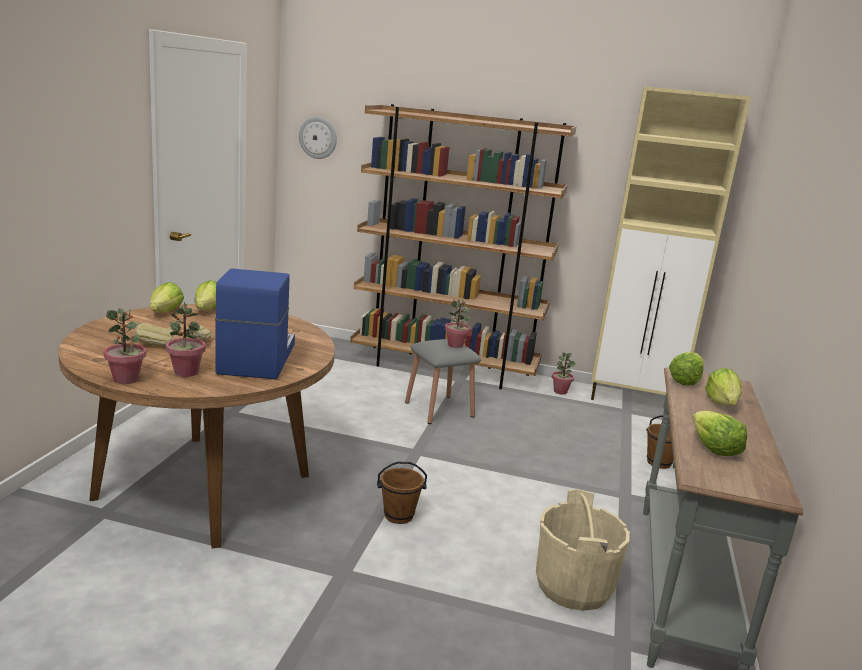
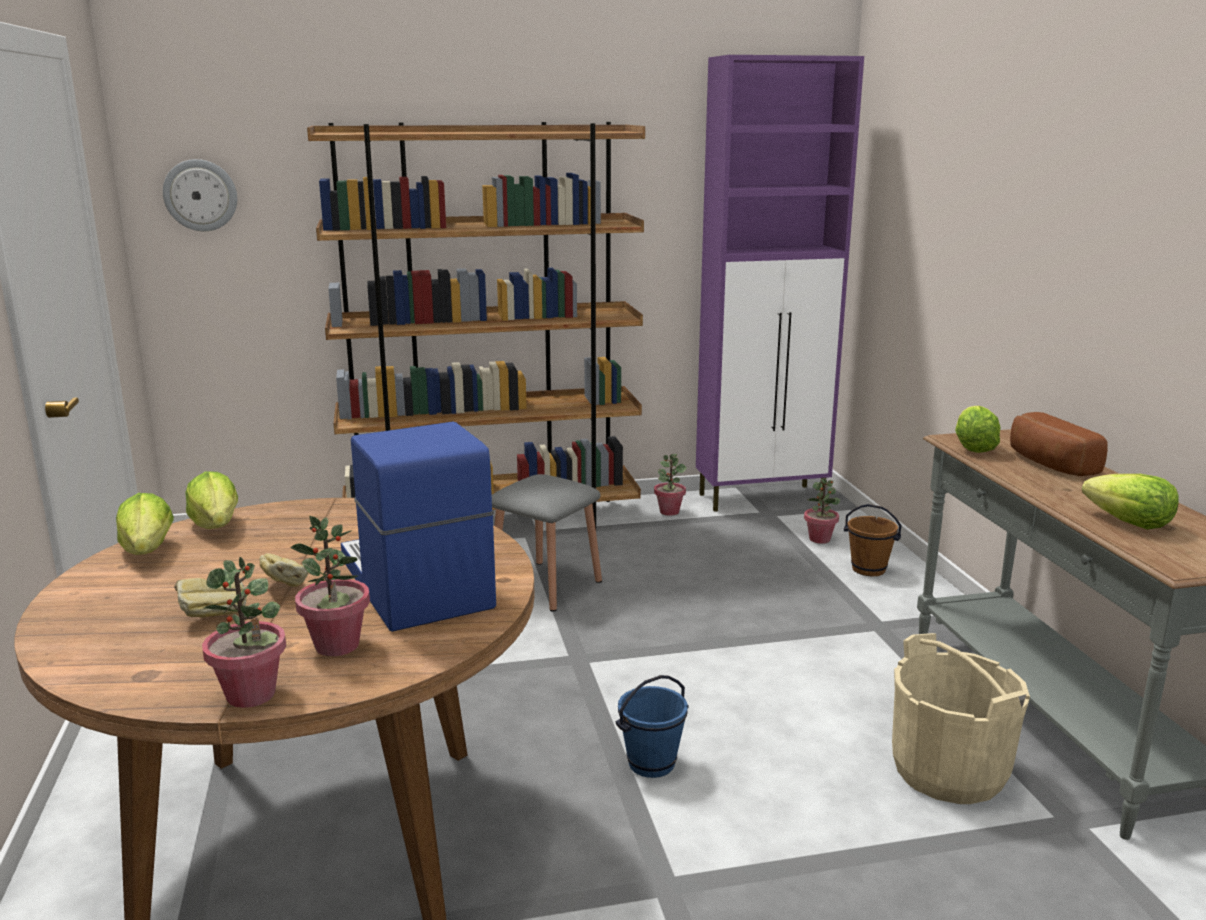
camera: 25 degrees left, 0 degrees up
(398, 516) = (652, 764): brown bucket -> blue bucket
(455, 345) = (557, 481): potted plant -> potted plant (820, 539)
(634, 401) = (763, 498): beige cabinet -> purple cabinet
(722, 403) = (1047, 464): lettuce -> bread

